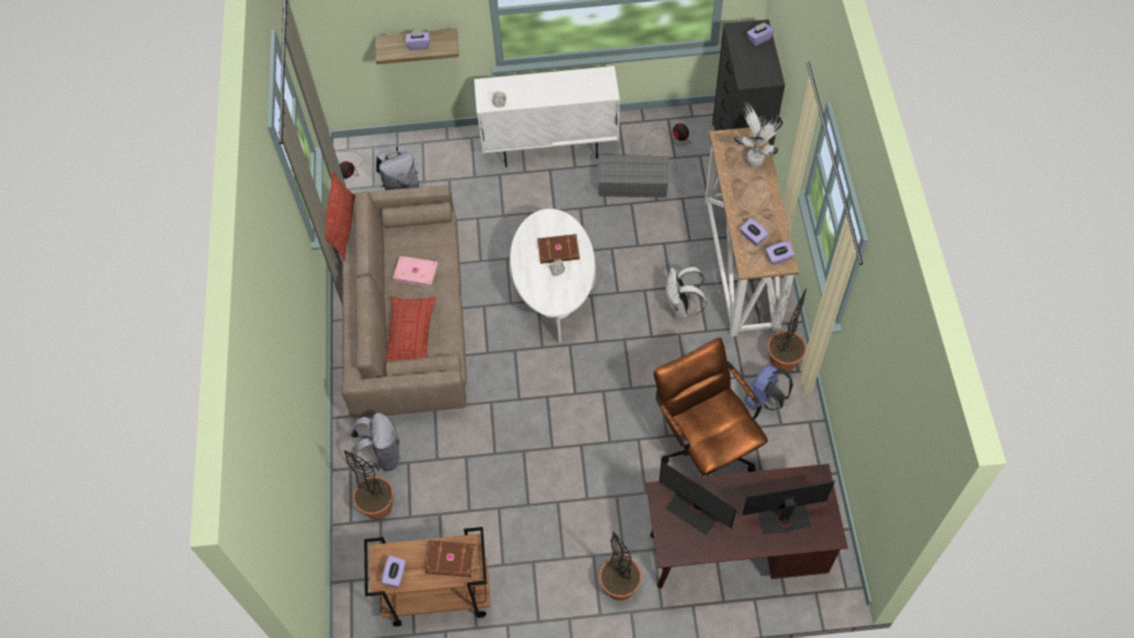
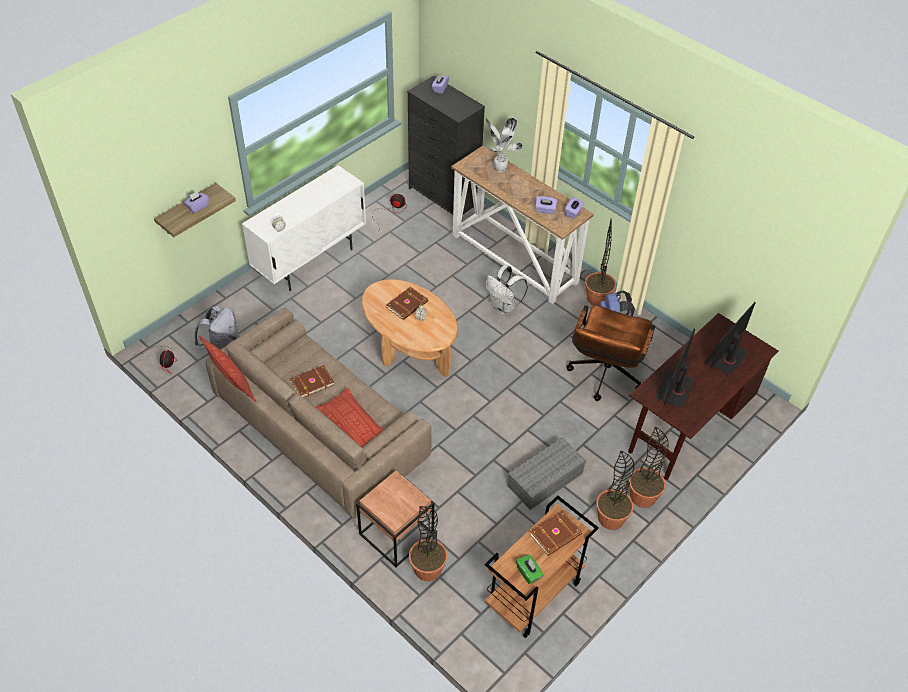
camera: 45 degrees left, 10 degrees down
(382, 456) = (395, 534): grey backpack -> brown side table
(395, 575) = (528, 573): purple tissue box -> green tissue box
(415, 271) = (311, 382): pink book -> brown book
(554, 292) = (409, 348): white coffee table -> brown coffee table
(570, 583) = (611, 518): none -> potted plant
(633, 182) = (393, 251): grey storage box -> grey storage box (545, 478)
(695, 509) = (674, 389): monitor -> monitor turned 120 degrees clockwise
(704, 445) = (604, 377): brown office chair -> brown office chair turned 90 degrees counterclockwise

